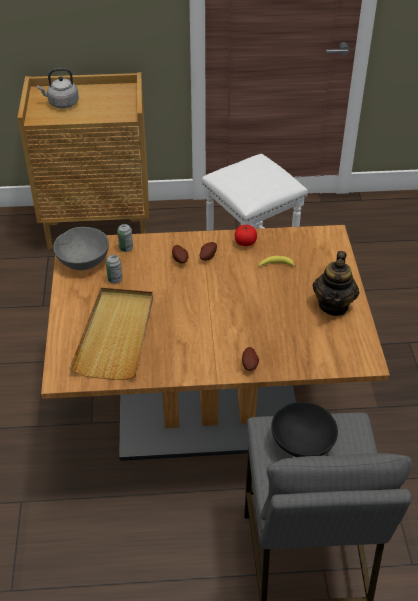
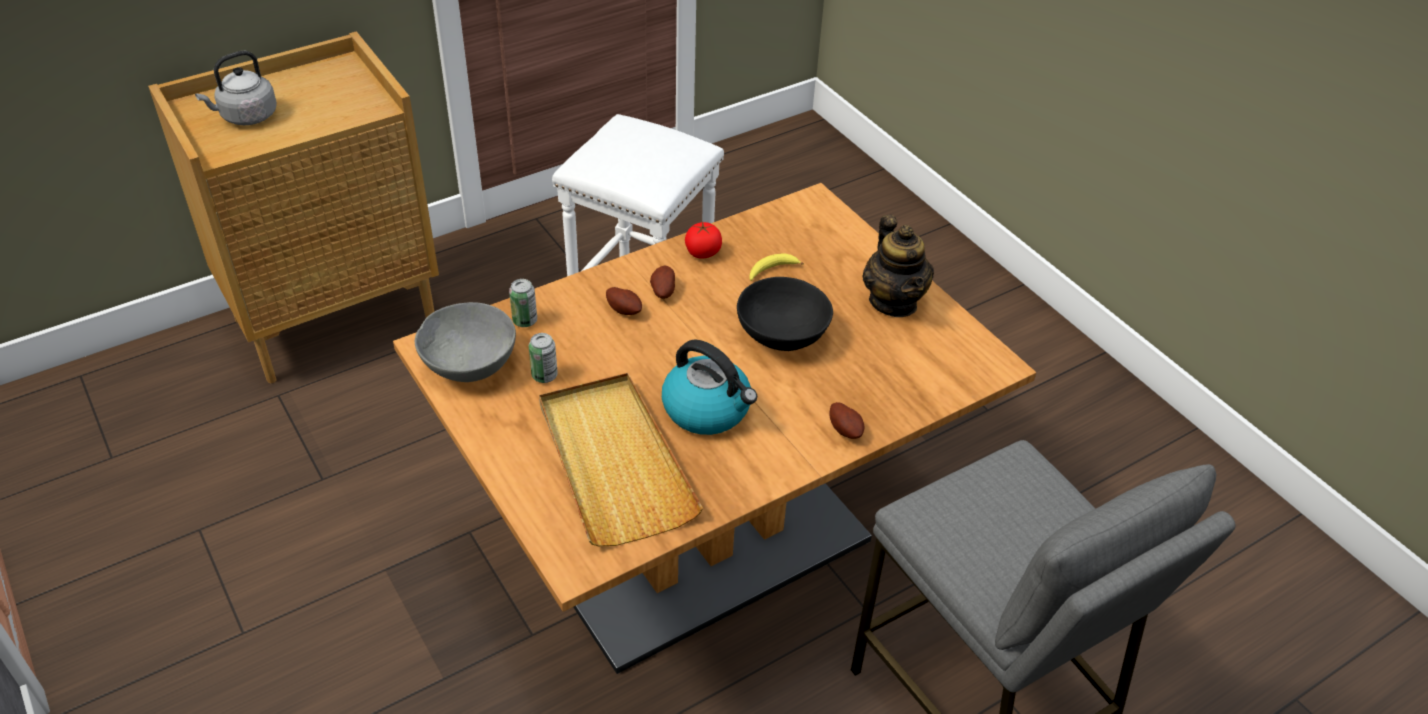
camera: 30 degrees left, 0 degrees up
(184, 326) = (708, 409): none -> kettle
(302, 443) = (981, 516): black bowl -> black bowl (782, 336)

